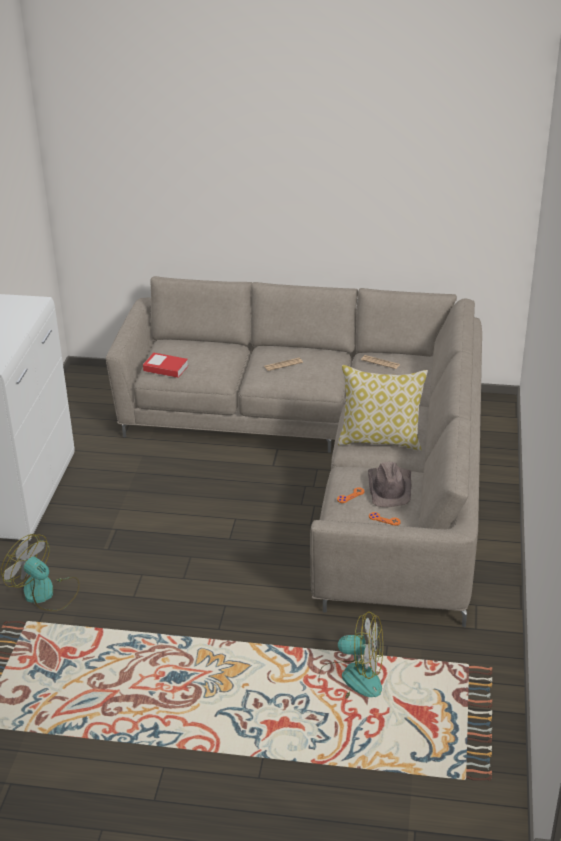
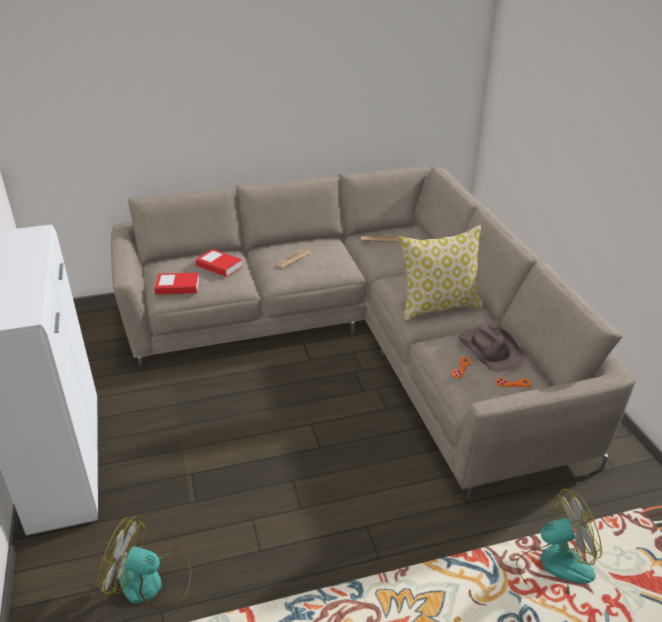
camera: 25 degrees left, 0 degrees up
(213, 357) = (219, 266): none -> book

